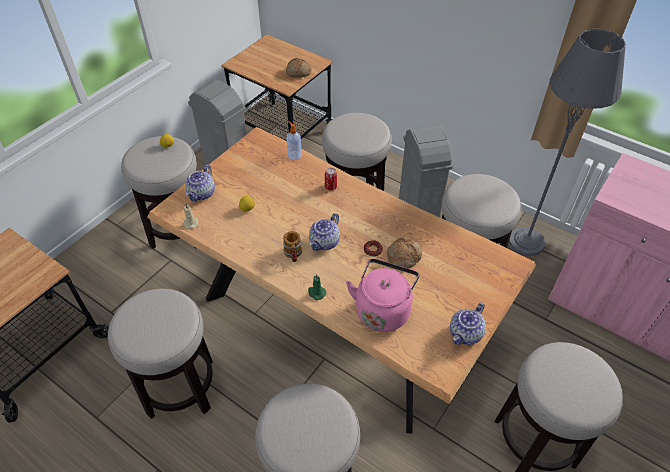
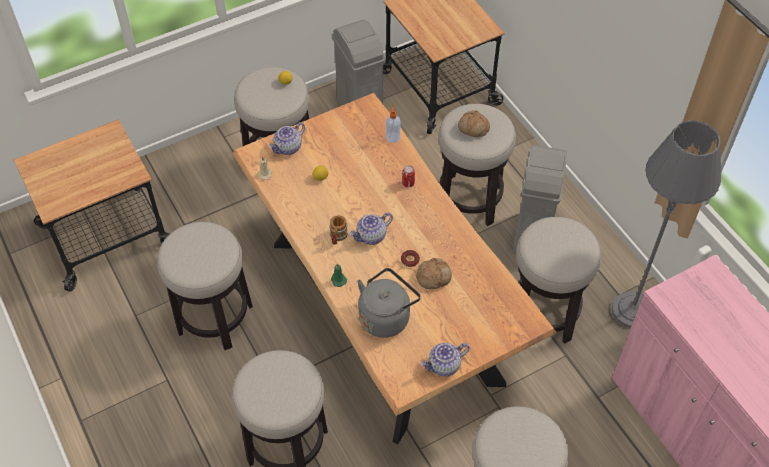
camera: 25 degrees right, 5 degrees up
(298, 73) = (458, 36): bread -> bread (473, 128)
(383, 309) = (386, 316): pink kettle -> grey kettle

